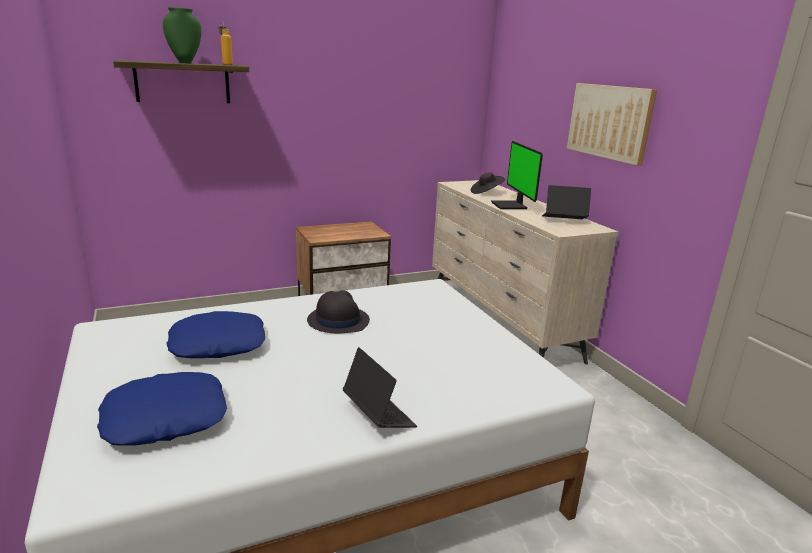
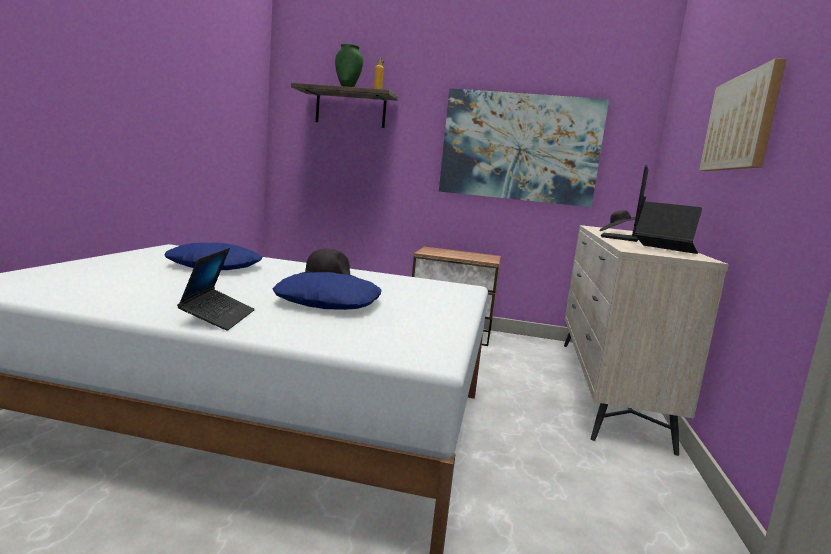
camera: 35 degrees right, 10 degrees down
(165, 417) = (96, 278): blue pillow -> blue pillow (328, 302)
(376, 113) = (520, 147): none -> picture

